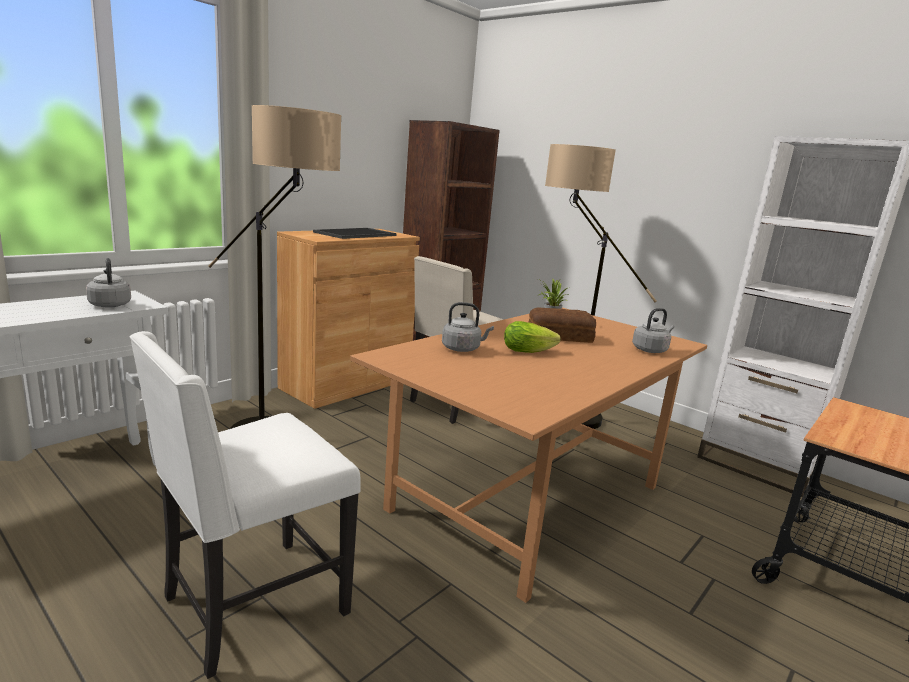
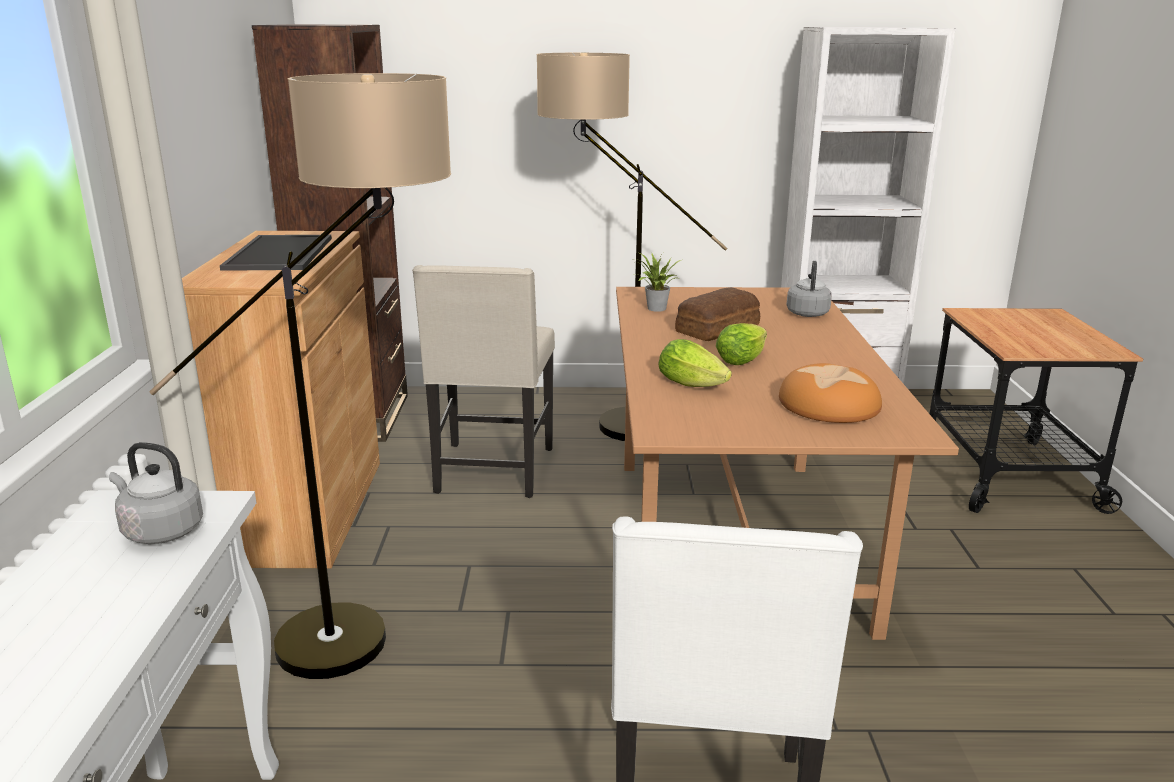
camera: 40 degrees left, 5 degrees up
(463, 349) = (694, 384): grey kettle -> lettuce
(514, 384) = (830, 405): none -> bread

